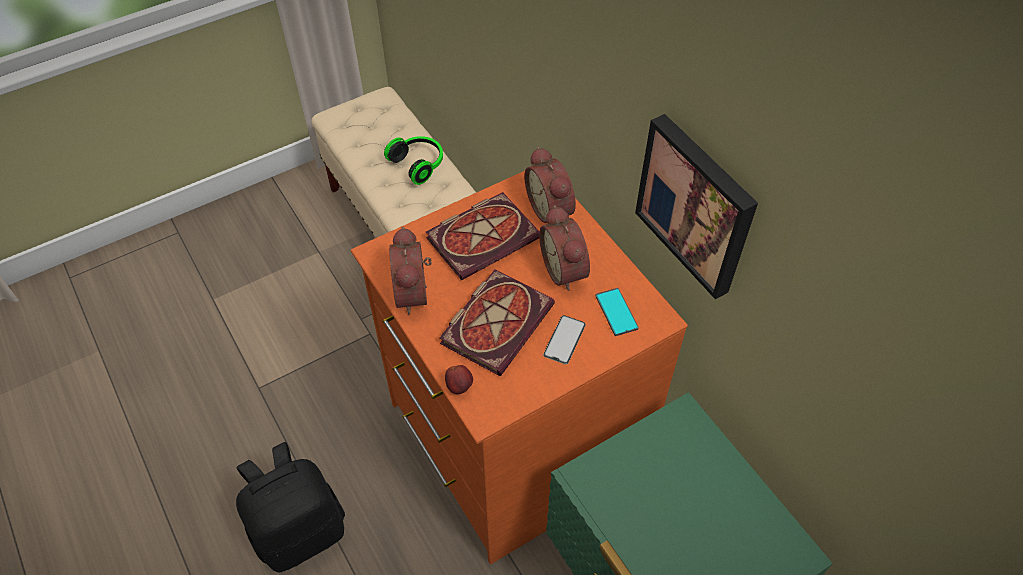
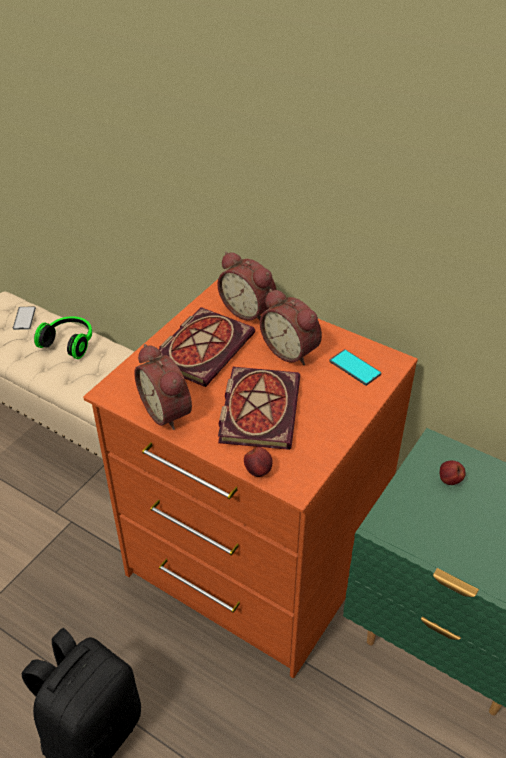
camera: 25 degrees left, 10 degrees down
(564, 340) = (326, 402): phone -> phone (24, 318)
(675, 457) = (449, 480): none -> apple
(697, 205) = (408, 236): picture -> none

